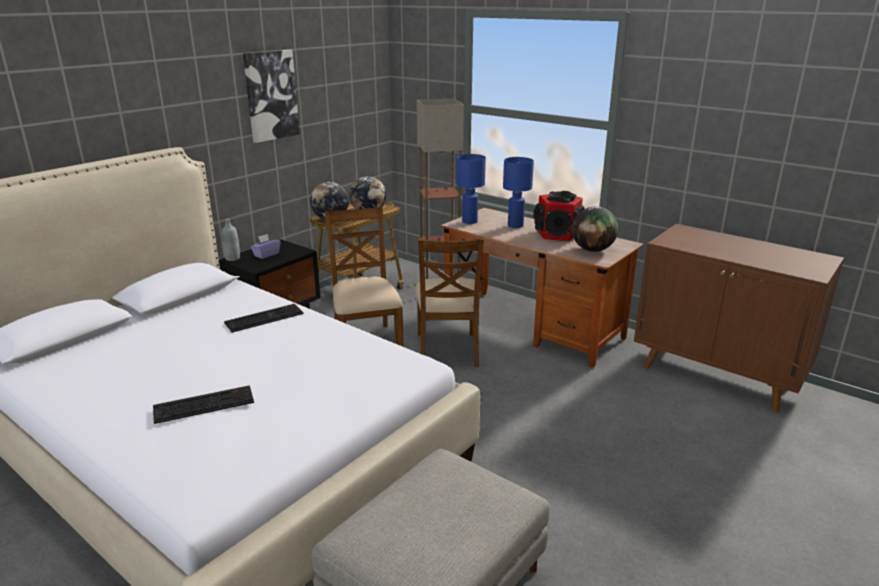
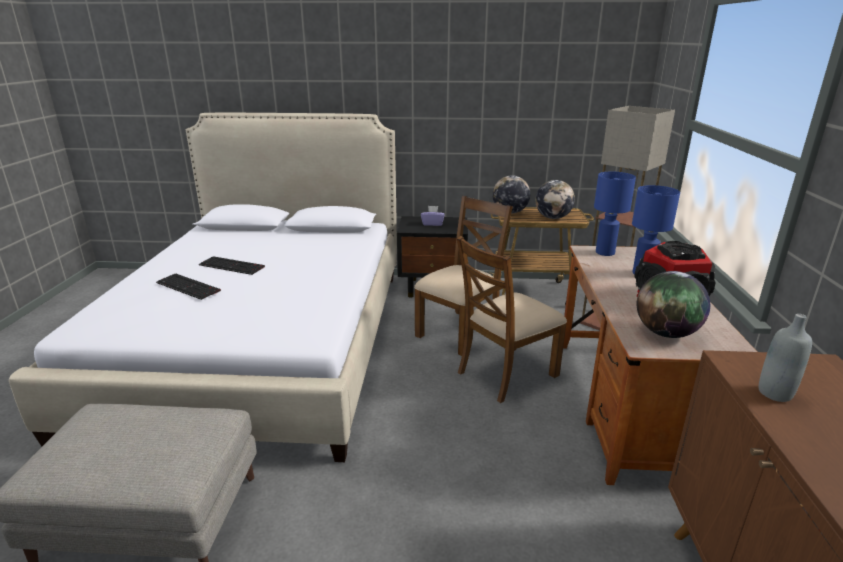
camera: 55 degrees right, 0 degrees up
(232, 258) = (410, 218): grey bottle -> grey bottle (775, 393)
(265, 317) = (330, 259): keyboard -> keyboard (233, 265)
(271, 95) = (483, 84): picture -> none

